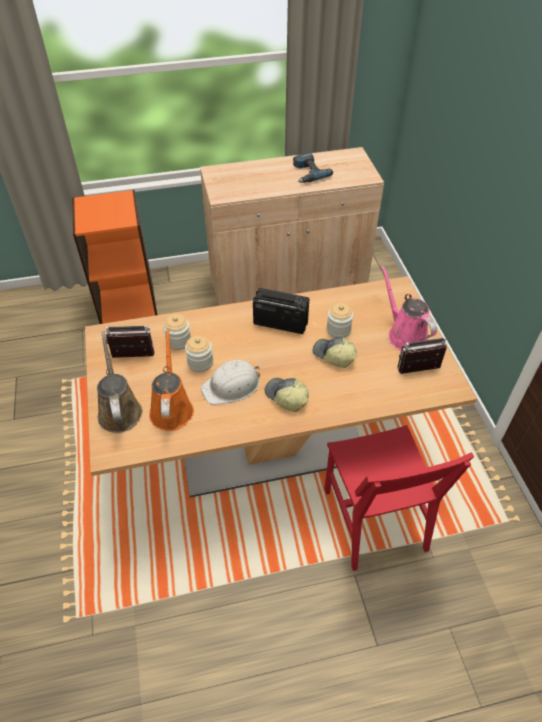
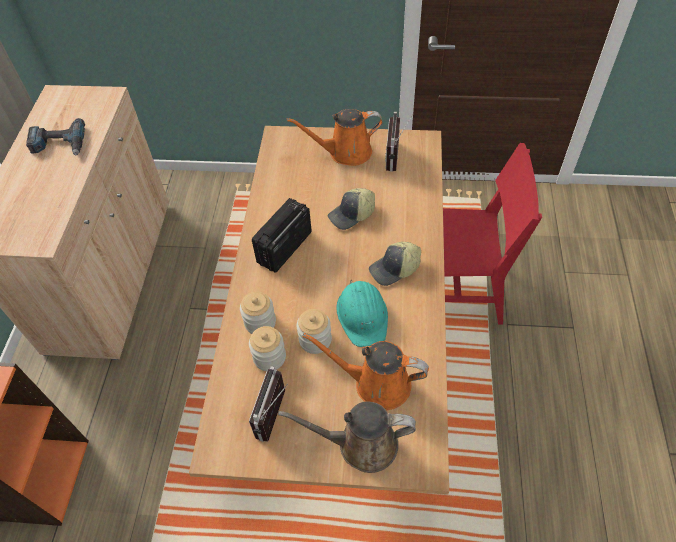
camera: 70 degrees left, 5 degrees up
(232, 386) = (363, 315): white hard hat -> turquoise hard hat
(338, 330) = (317, 201): jar -> jar (260, 322)
(405, 334) = (345, 152): pink watering can -> orange watering can

